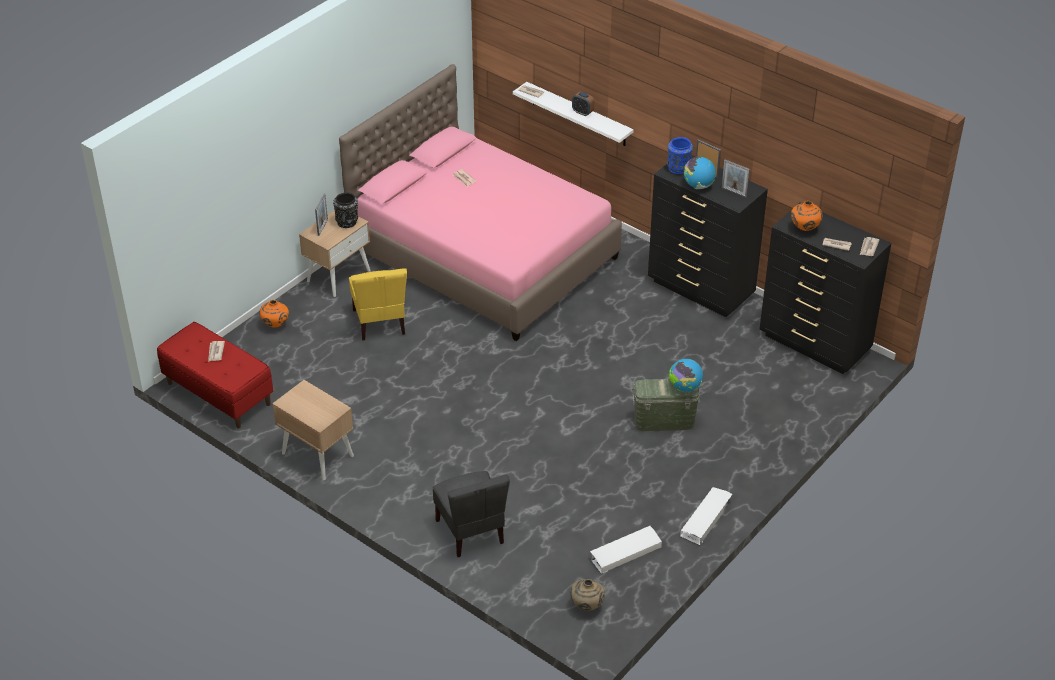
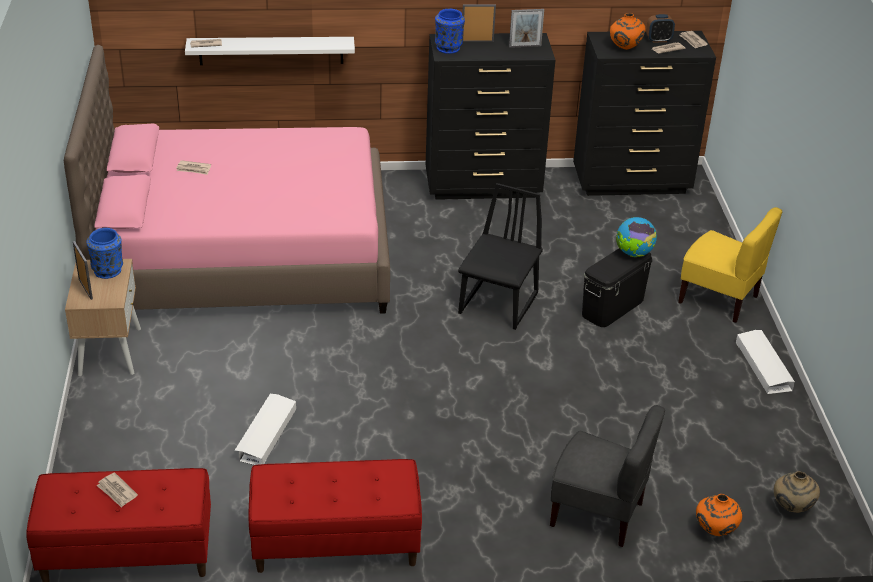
camera: 45 degrees left, 5 degrees down
(275, 325) = (100, 440): orange vase -> orange vase (714, 531)
(317, 454) = (335, 544): beige nightstand -> red bench
(347, 222) = (108, 270): black vase -> blue vase
(380, 322) = (221, 371): yellow chair -> yellow chair (719, 299)
(582, 112) = (284, 41): alarm clock -> alarm clock (658, 40)
(593, 376) = (499, 304): none -> black chair
(625, 552) = (749, 438): white storage box -> white storage box (266, 434)
(664, 421) = (612, 307): green storage box -> black storage box
(698, 185) = (487, 54): globe -> none

